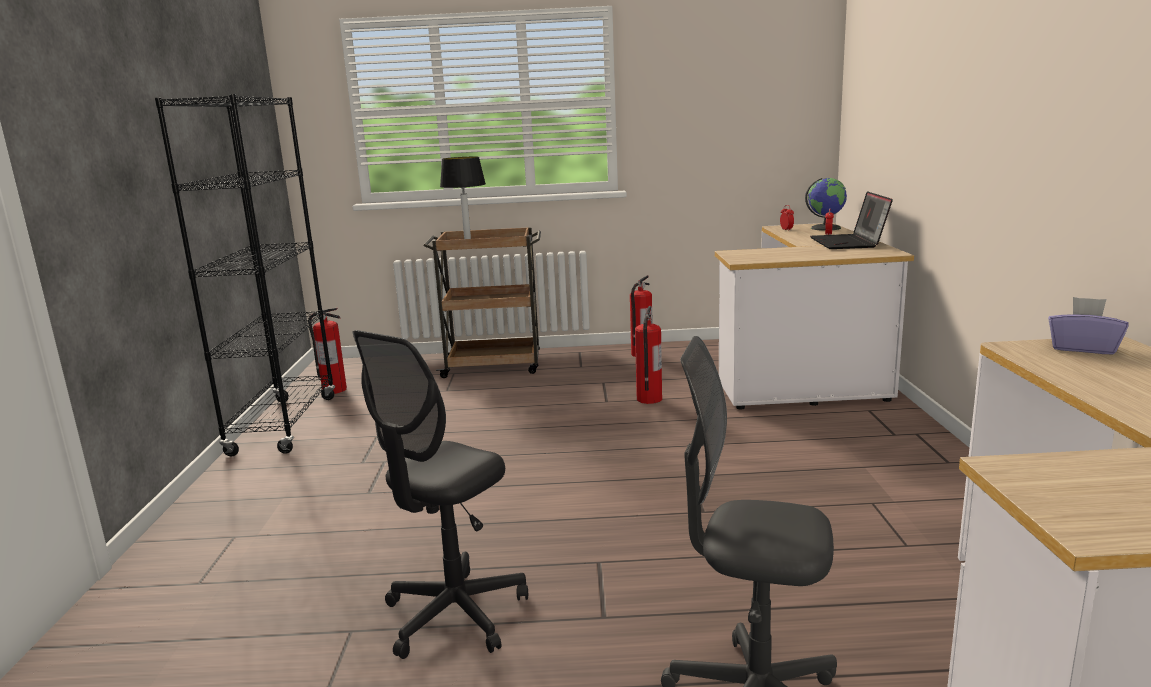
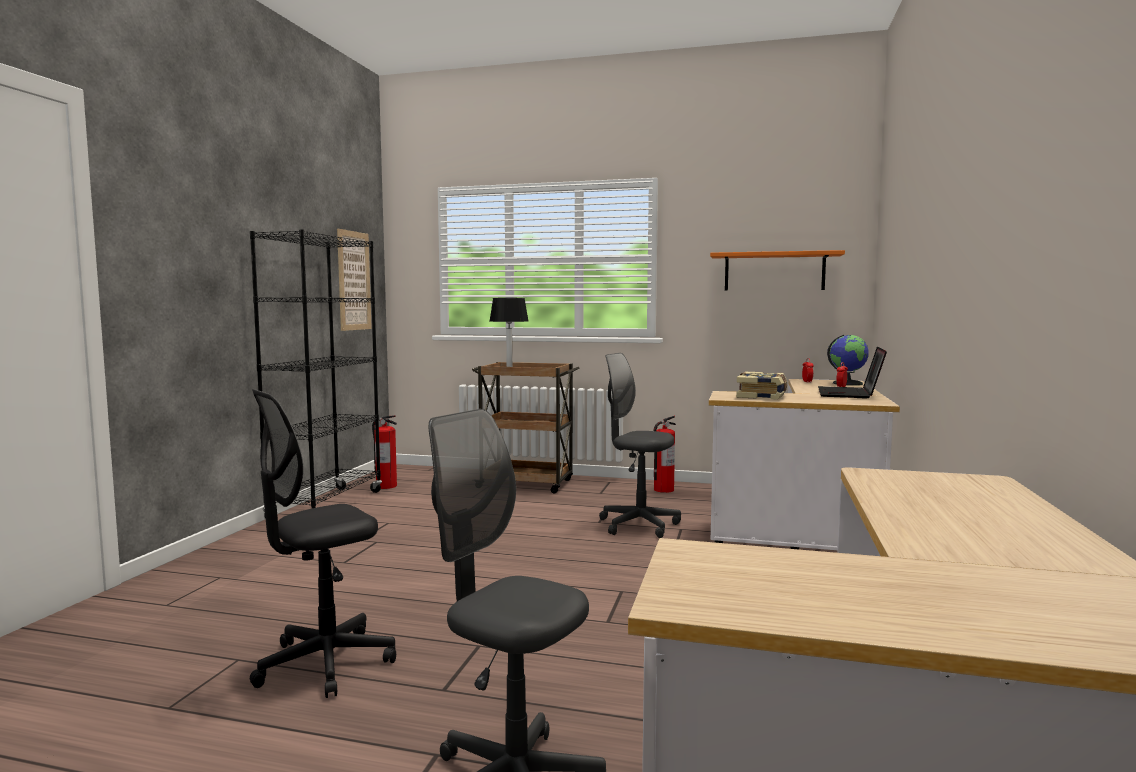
camera: 15 degrees right, 10 degrees down
(254, 145) = (354, 281): none -> picture
(649, 399) = (638, 525): fire extinguisher -> grey office chair
(742, 111) = (774, 272): none -> orange shelf
(775, 254) = (762, 396): none -> book
(1082, 348) = (943, 480): purple tissue box -> none

